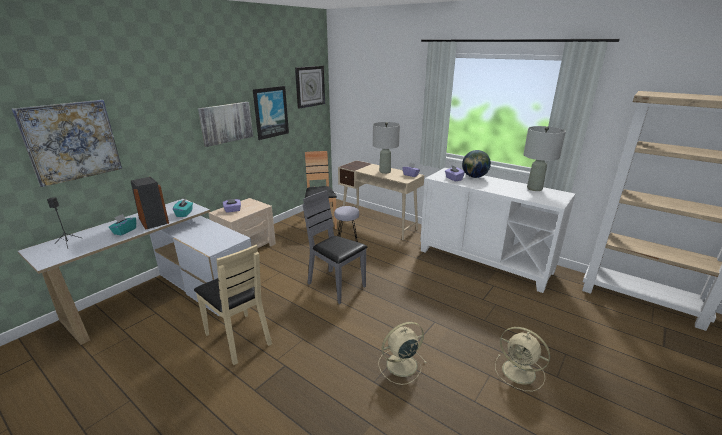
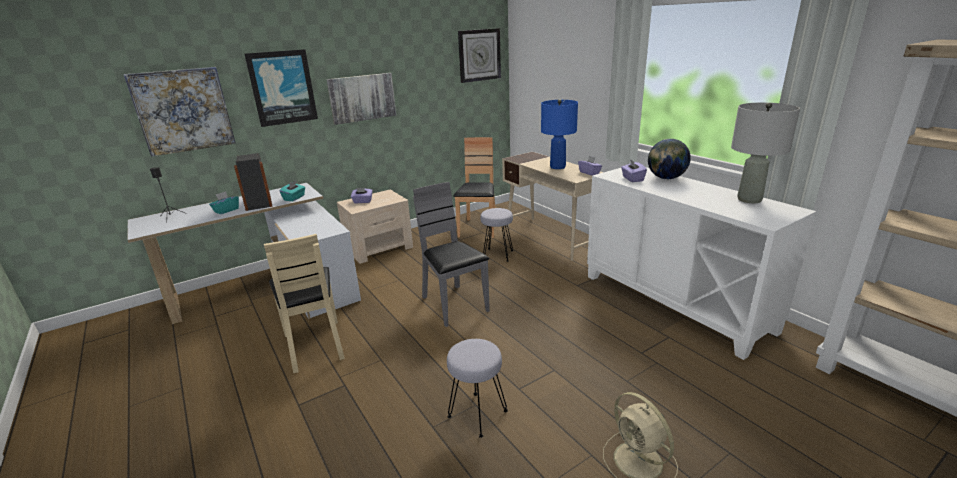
camera: 20 degrees right, 0 degrees up
(270, 112) = (422, 86): picture -> picture (282, 87)
(385, 171) = (558, 167): grey table lamp -> blue table lamp
(400, 365) = (477, 414): beige fan -> grey stool

